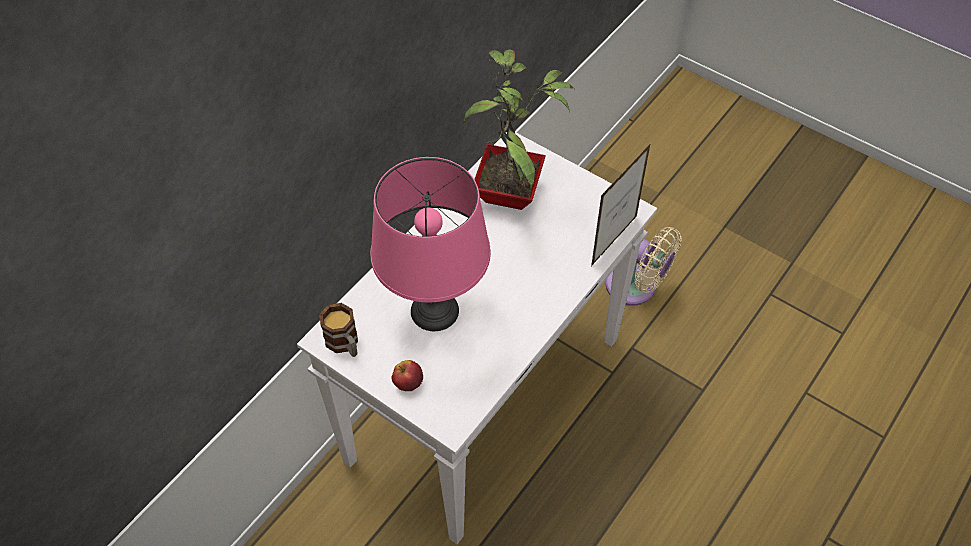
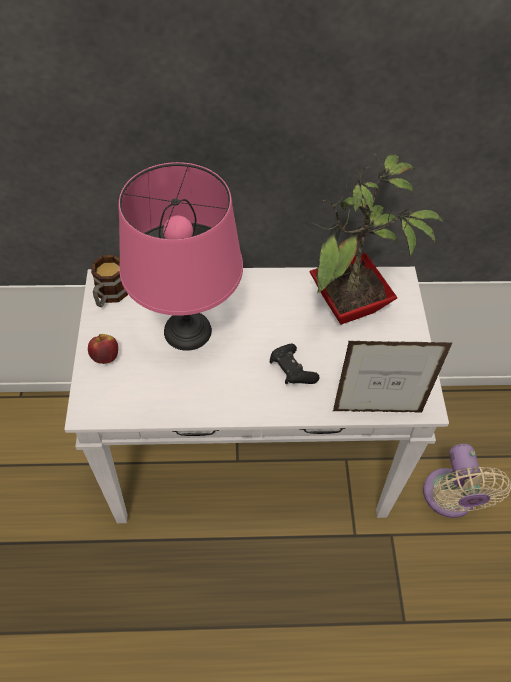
camera: 50 degrees right, 0 degrees up
(535, 268) = (291, 371): none -> black game controller

